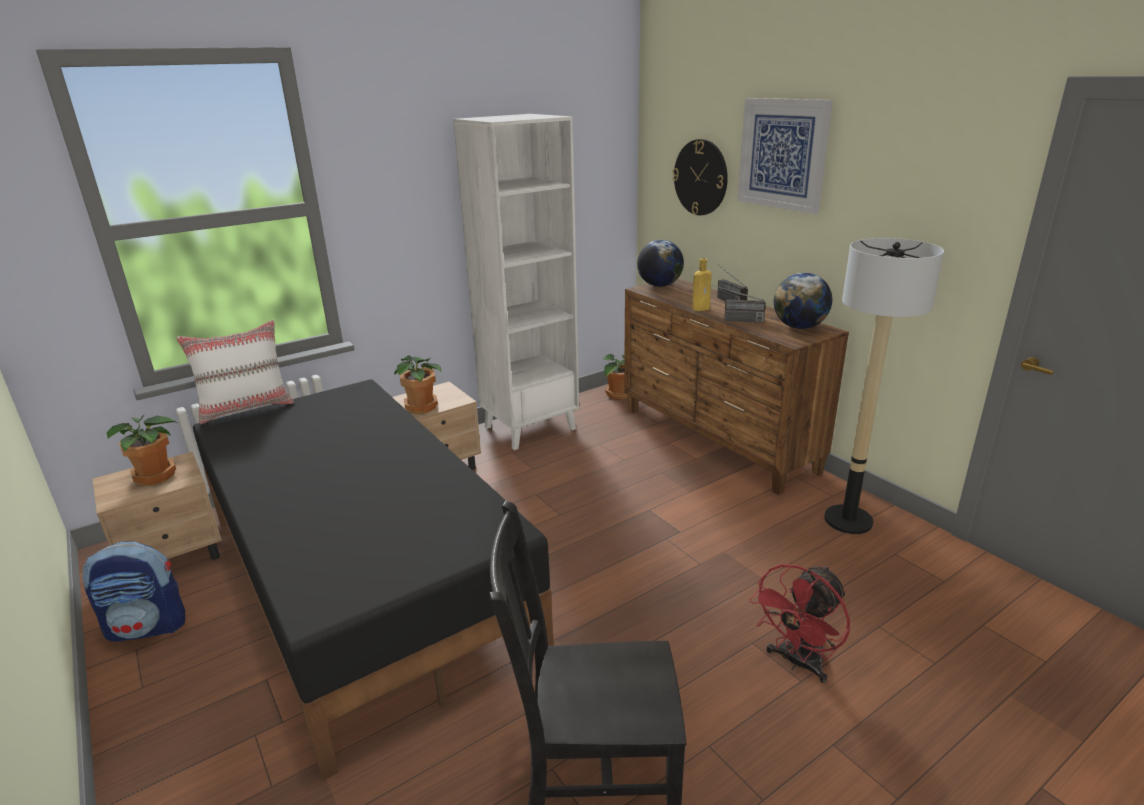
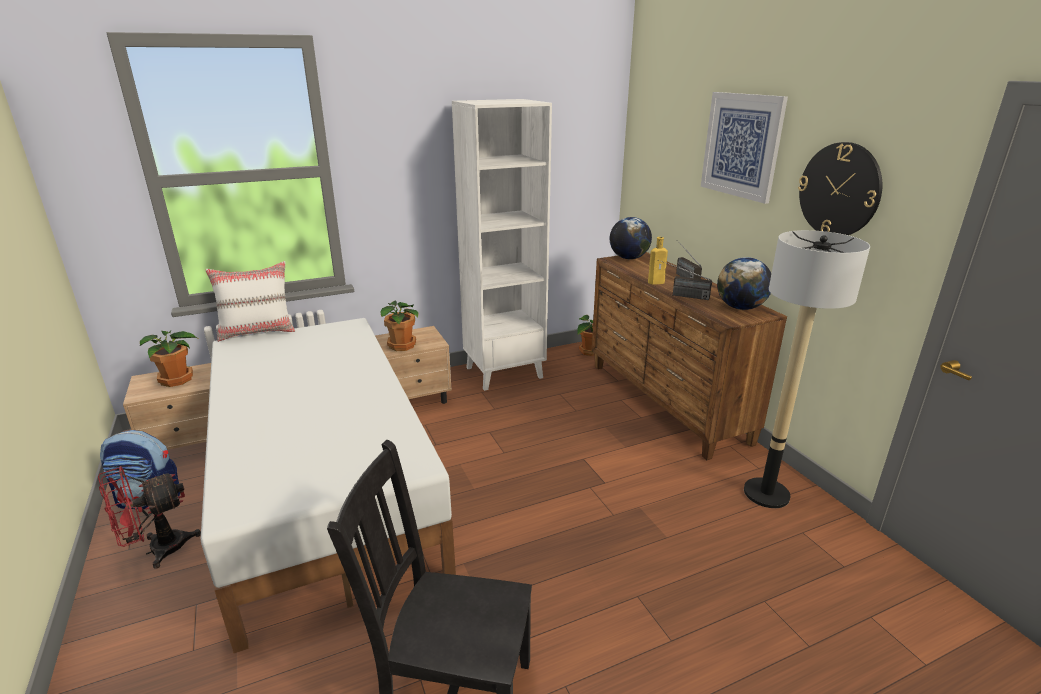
camera: 10 degrees right, 0 degrees up
(365, 579) = (325, 486): black bed -> white bed
(700, 177) = (673, 163): wall clock -> wall clock (839, 190)
(797, 663) = (673, 622): red fan -> red fan (157, 550)

